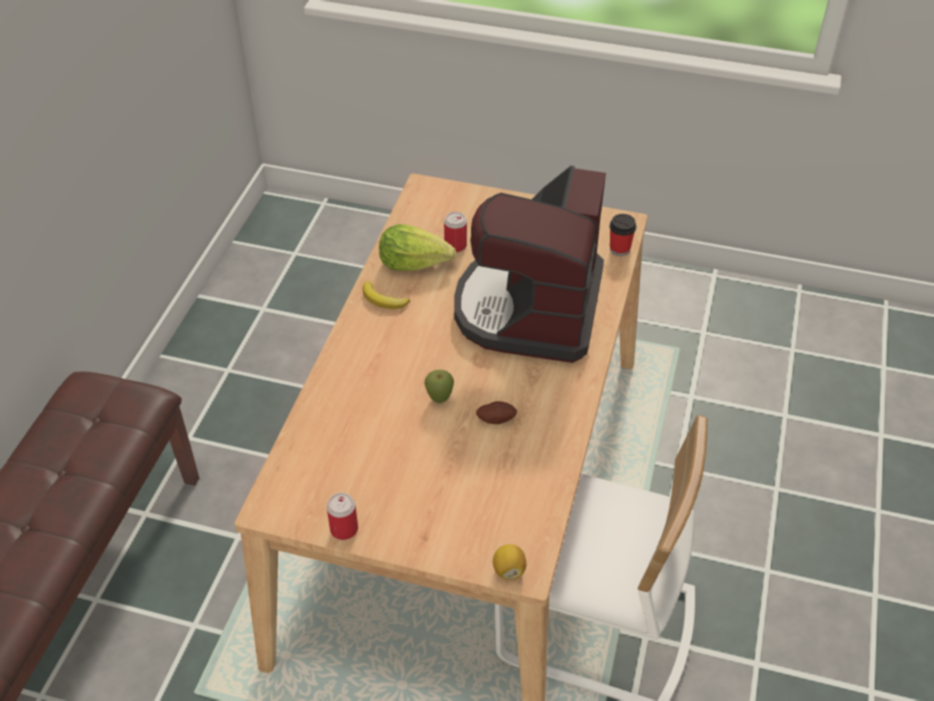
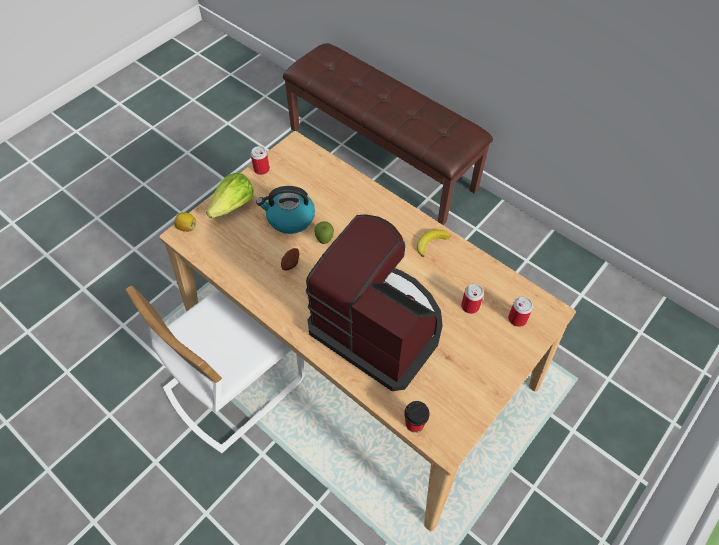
camera: 115 degrees right, 10 degrees up
(414, 262) = (461, 273): lettuce -> lettuce (233, 206)
(422, 452) = (290, 218): none -> kettle
(449, 209) = (517, 319): none -> can

